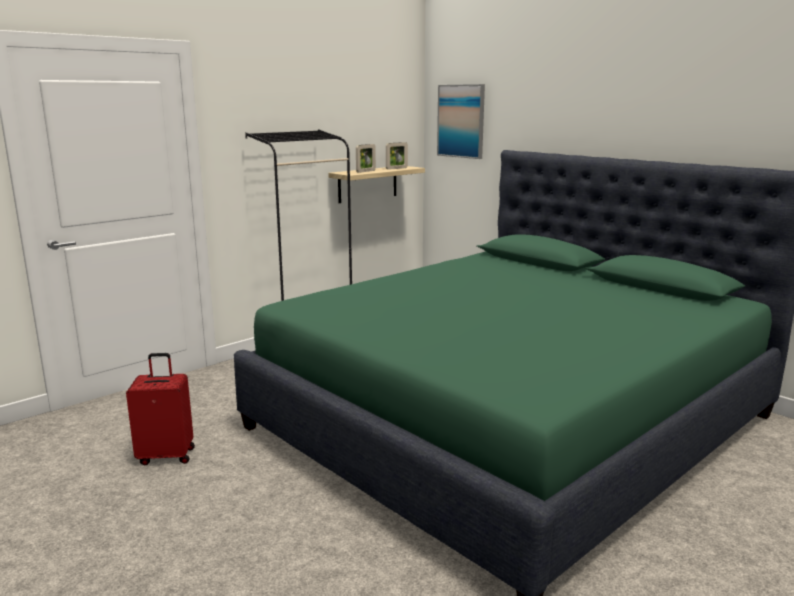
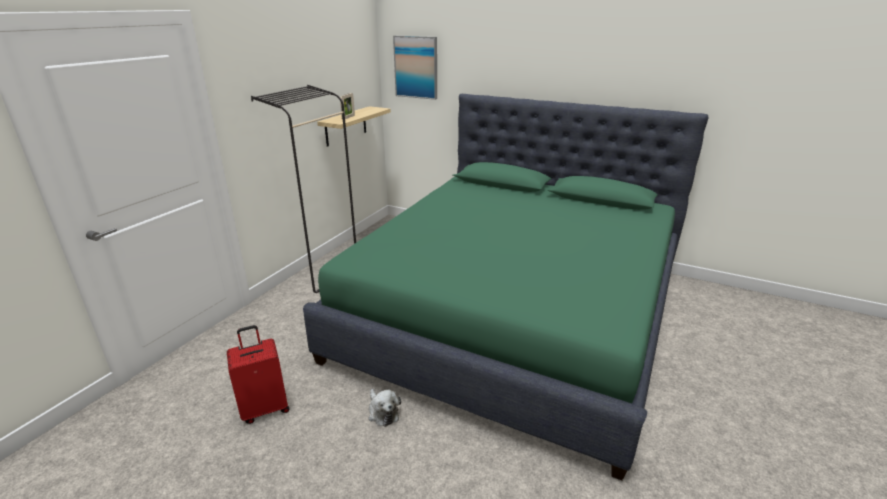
camera: 20 degrees left, 10 degrees up
(283, 484) = (382, 412): none -> plush toy
(396, 168) = (369, 111): picture frame -> none

